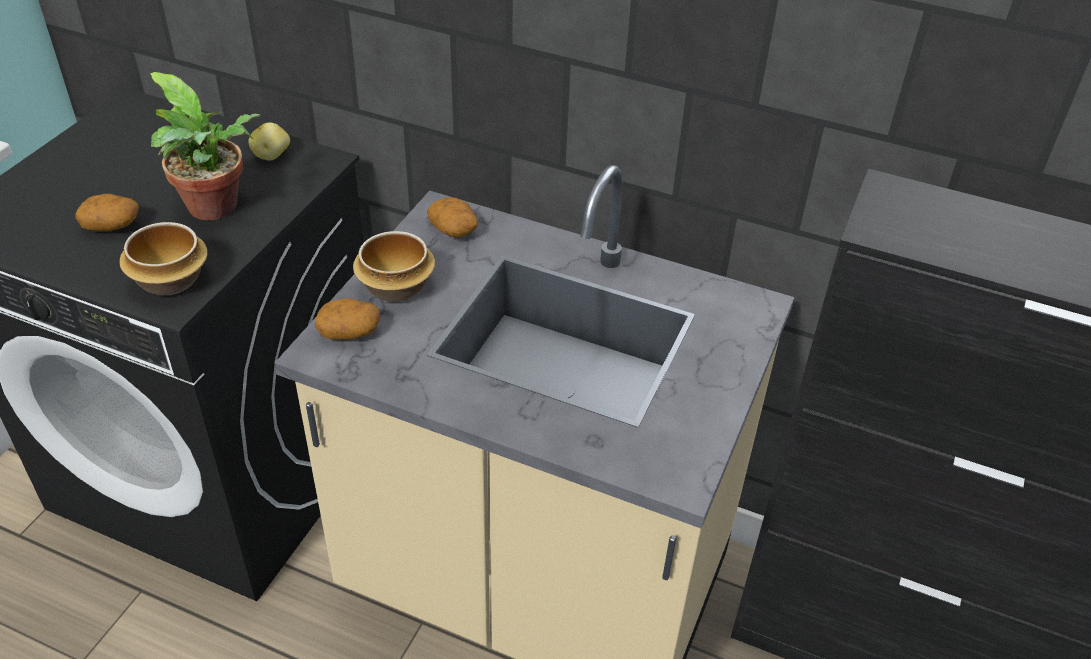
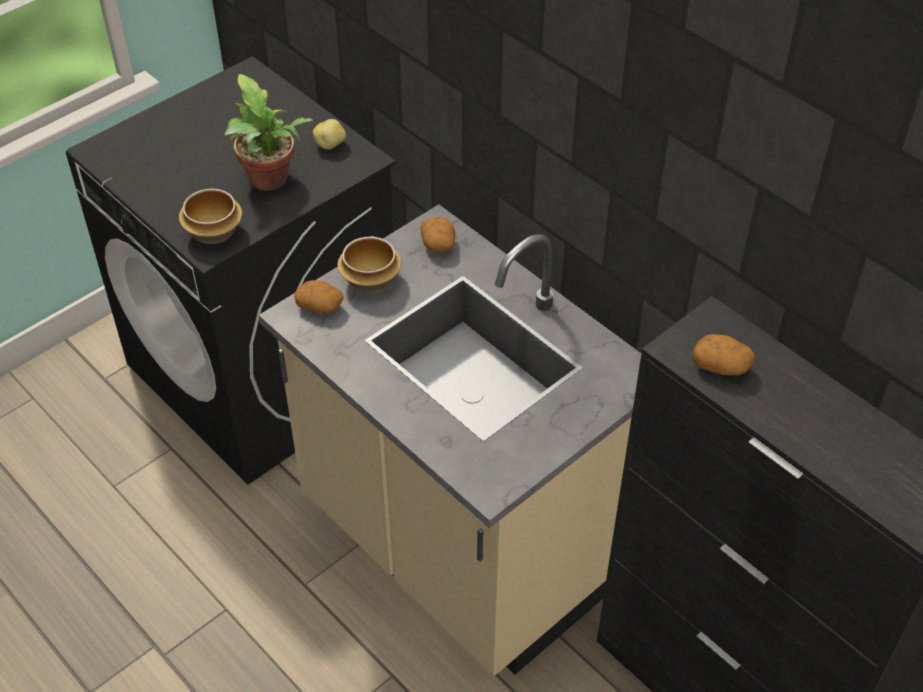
camera: 25 degrees right, 5 degrees up
(112, 225) = (194, 176): potato -> potato (721, 366)

